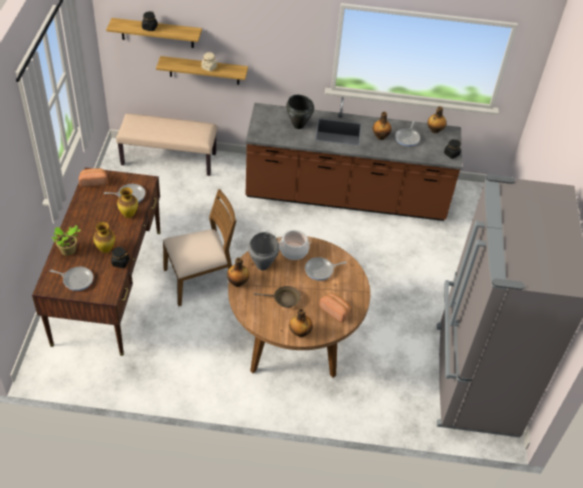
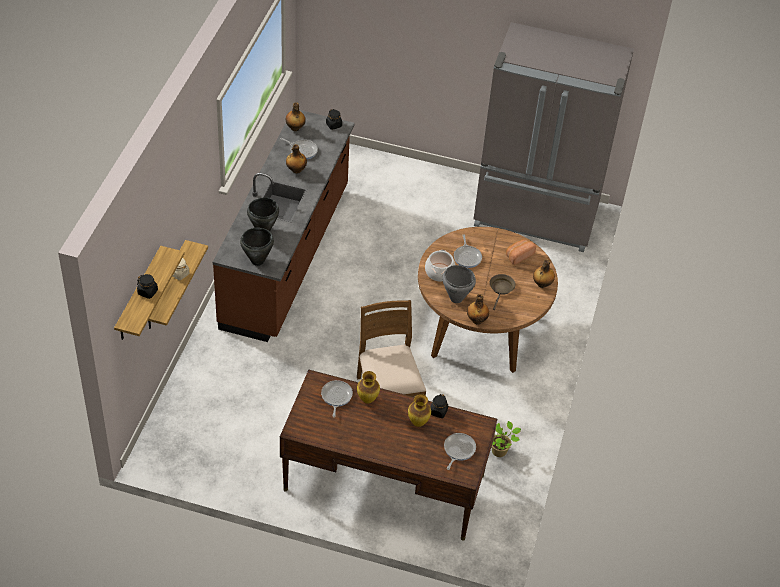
camera: 80 degrees left, 0 degrees up
(68, 251) = (416, 456): potted plant -> potted plant (500, 451)
(93, 182) = (307, 429): bread -> none
(169, 159) = (182, 408): beige bench -> none
(262, 126) = (258, 261): none -> black cooking pot

